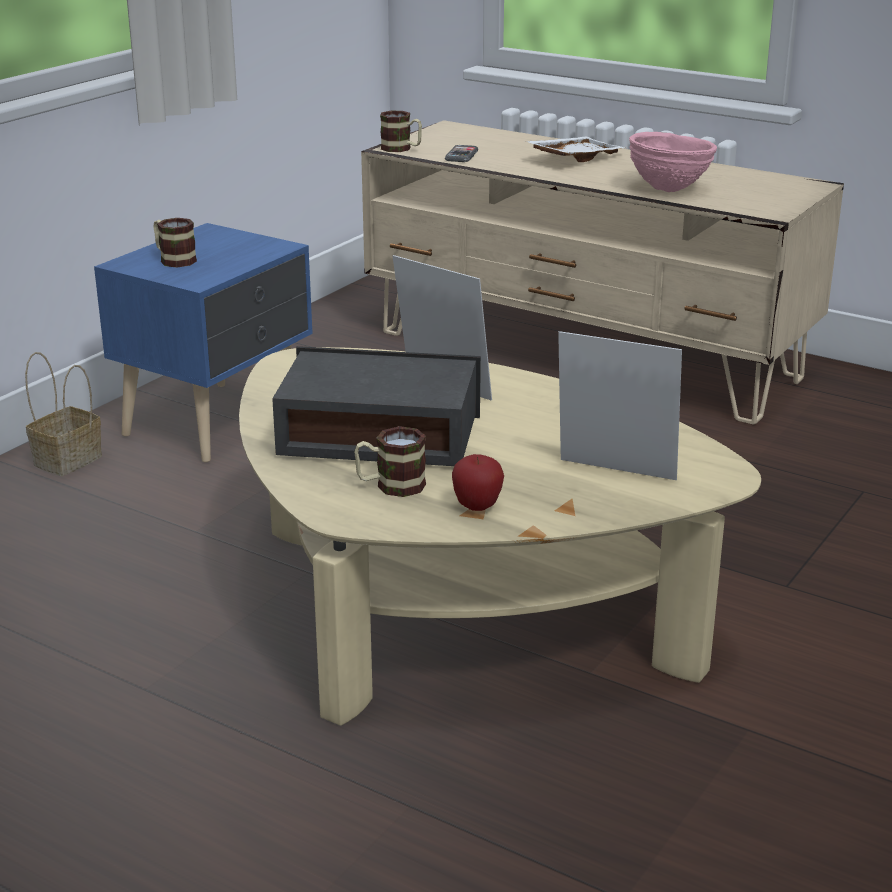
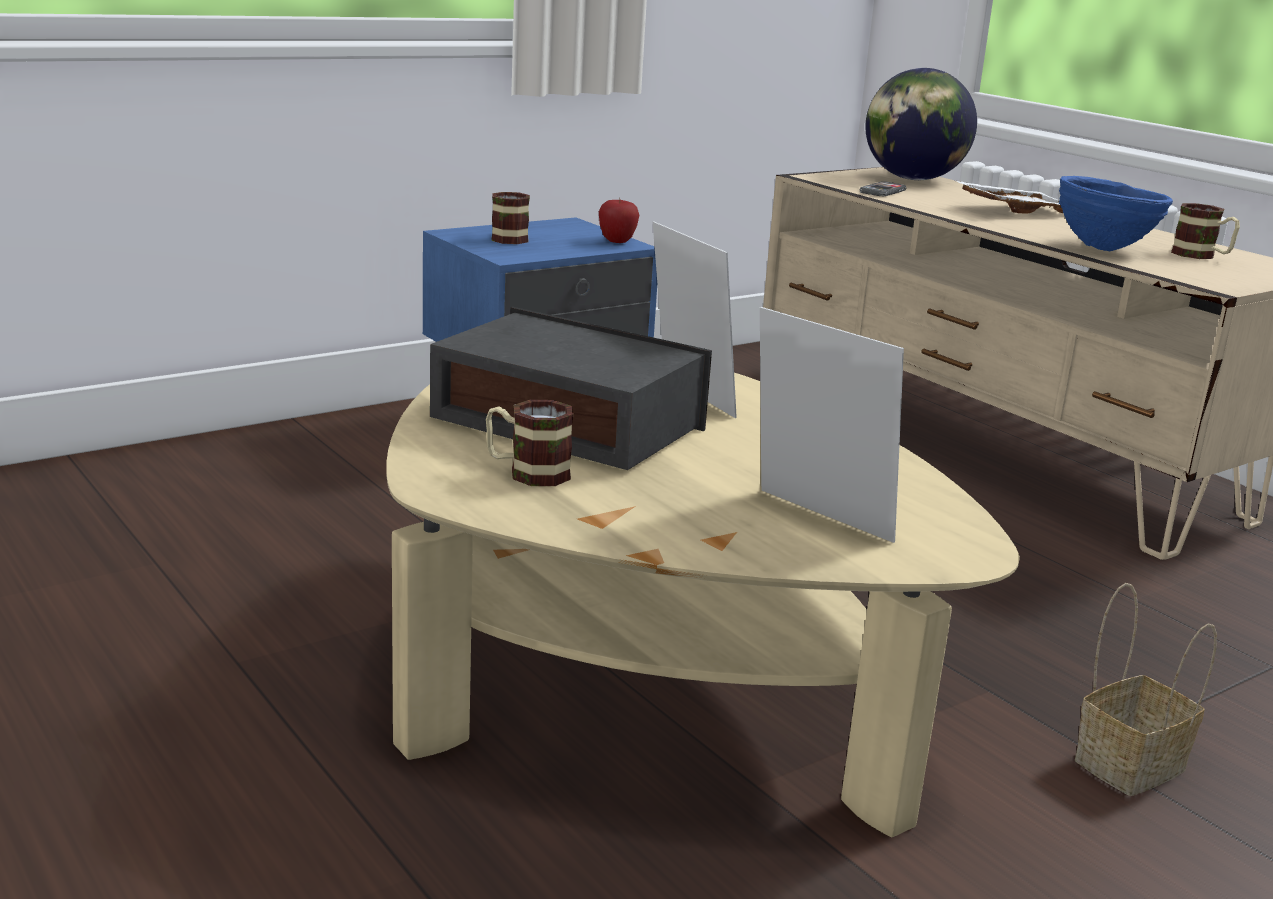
camera: 20 degrees right, 5 degrees down
(68, 459) = (360, 433): basket -> basket (1130, 763)
(401, 149) = (821, 178): mug -> mug (1201, 256)
(471, 135) = (912, 179): none -> globe
(477, 507) = (607, 515): apple -> apple (617, 242)
(669, 190) = (1104, 249): pink bowl -> blue bowl

